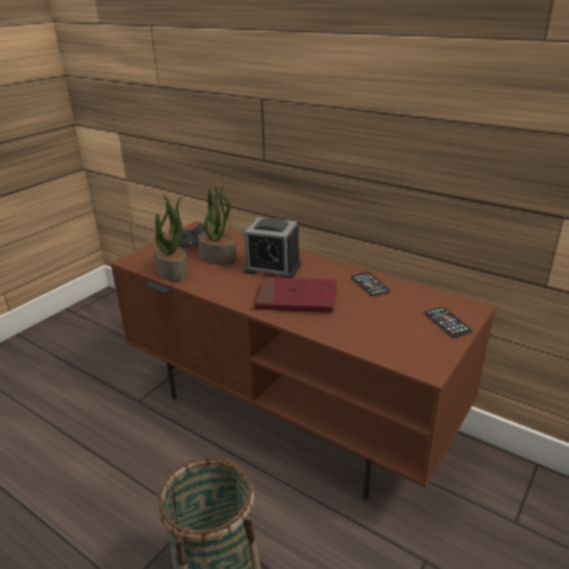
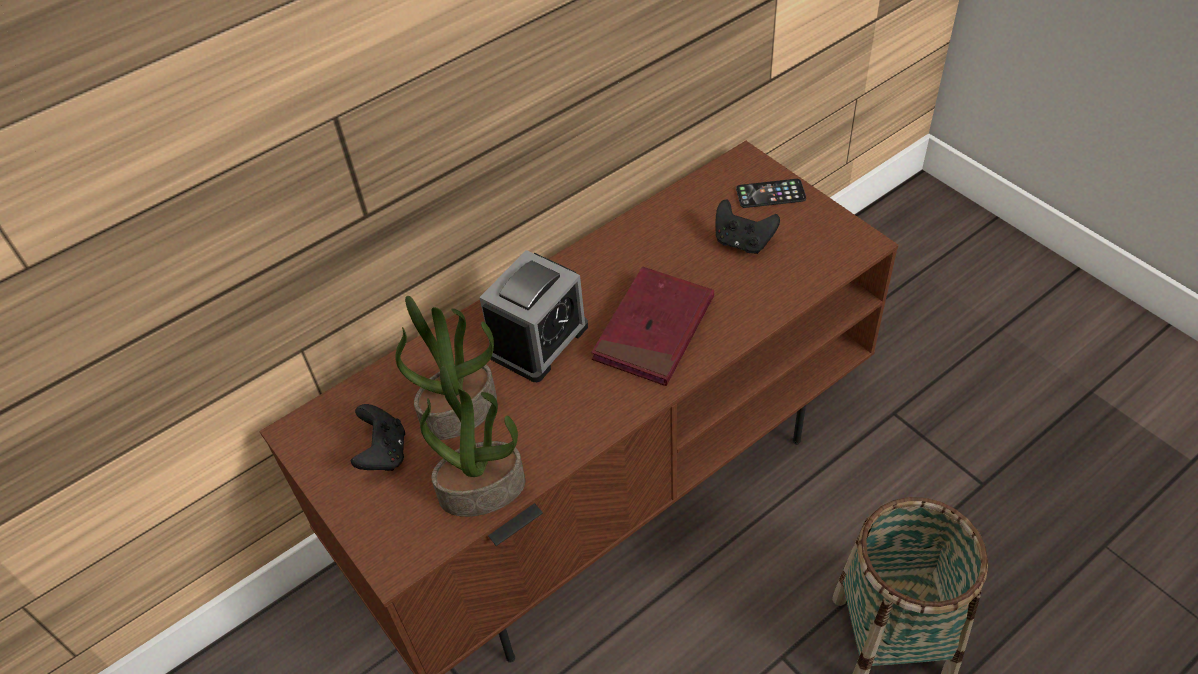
camera: 70 degrees left, 20 degrees up
(369, 284) = (645, 238): phone -> none
(391, 318) = (743, 242): none -> black game controller

